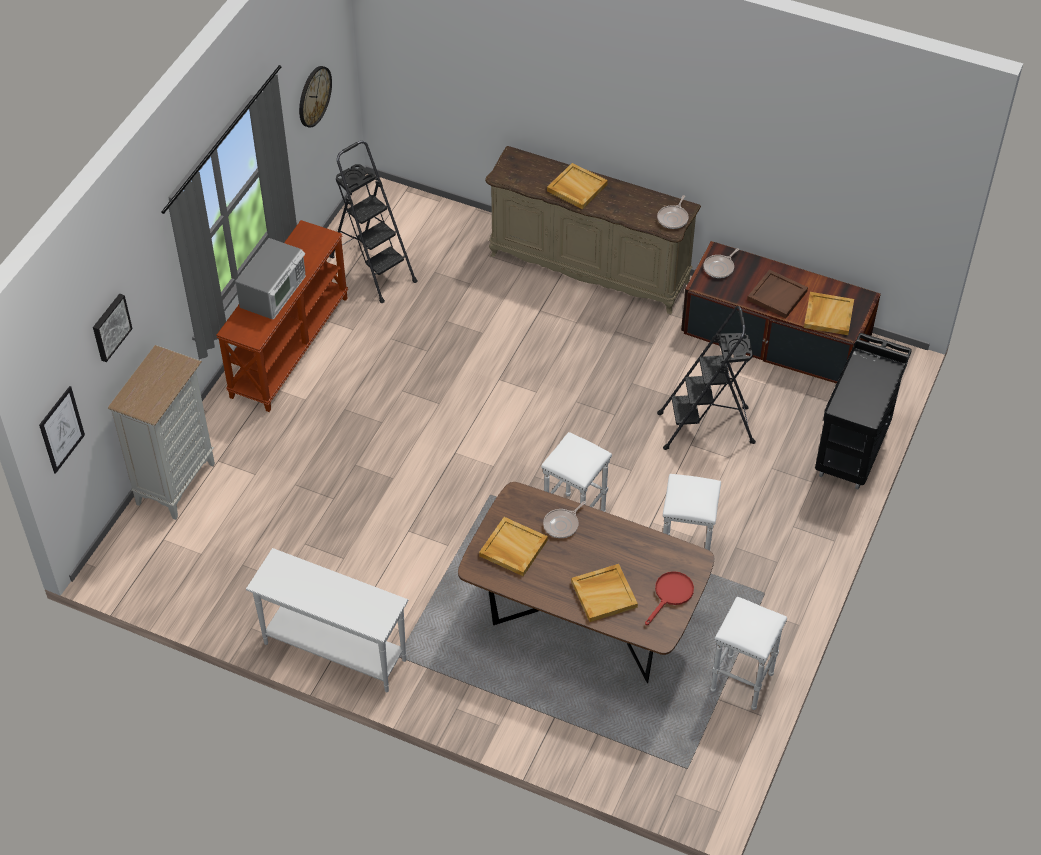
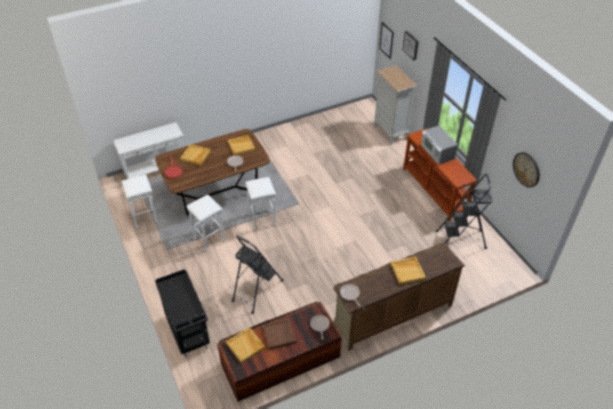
camera: 130 degrees right, 5 degrees down
(333, 652) = (279, 133): white console table -> white console table (156, 171)

